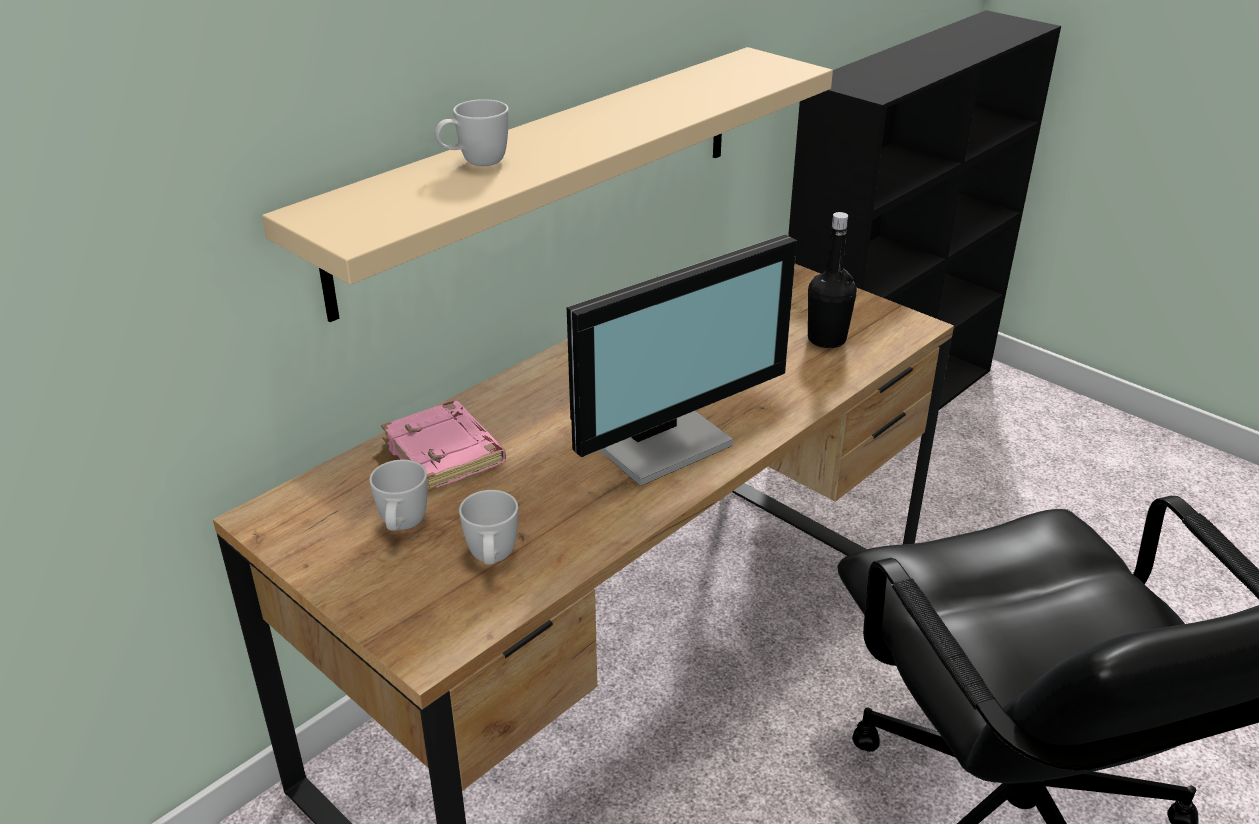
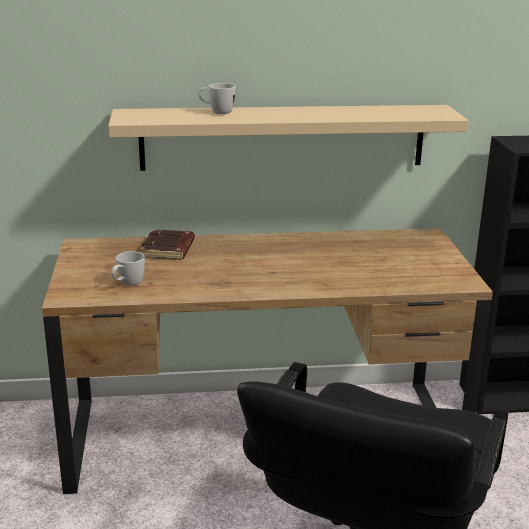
camera: 40 degrees right, 10 degrees down
(402, 527) = (115, 264): white mug -> none
(446, 453) = (169, 250): pink book -> brown book
(659, 440) = (257, 276): monitor -> none
(826, 339) = (407, 273): black bottle -> none

